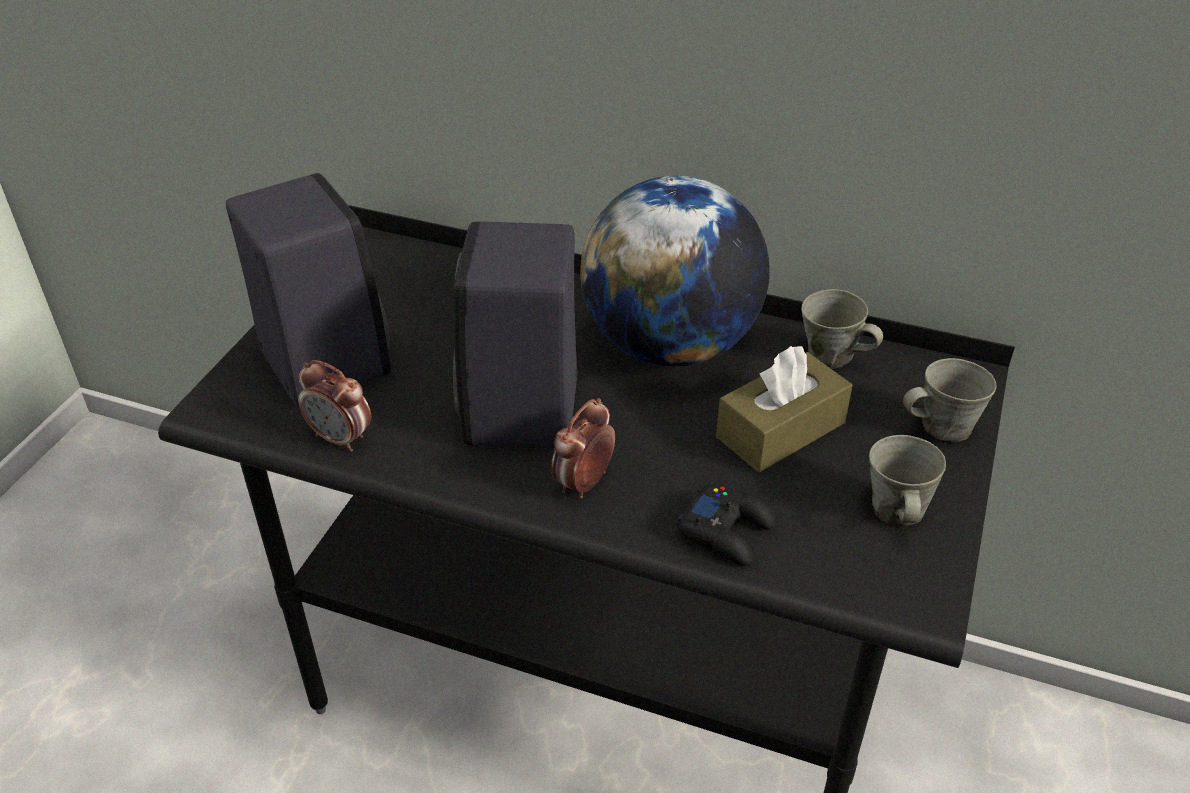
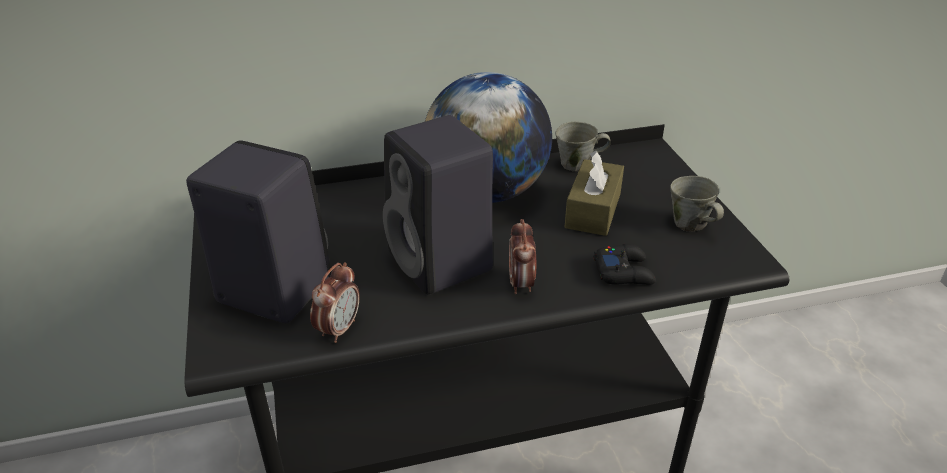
camera: 35 degrees left, 5 degrees down
(341, 438) = (339, 329): alarm clock -> alarm clock turned 60 degrees counterclockwise
(941, 427) = (665, 177): grey mug -> none

